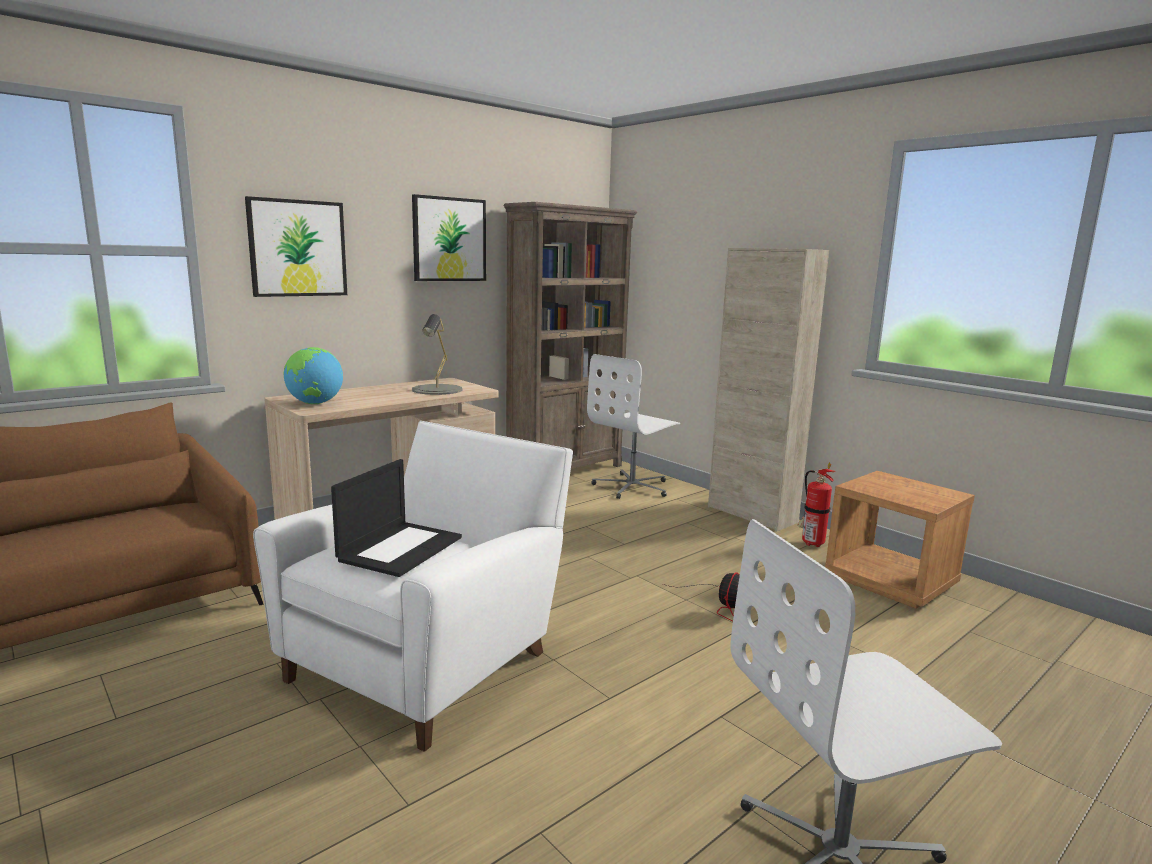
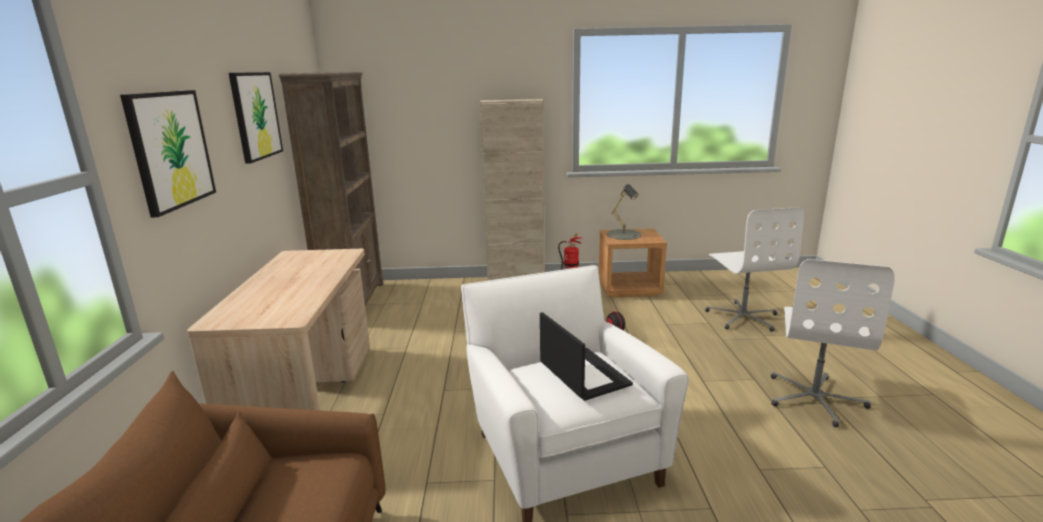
camera: 50 degrees left, 5 degrees up
(315, 403) = (268, 313): globe -> none
(437, 389) = (318, 264): grey table lamp -> grey table lamp (624, 234)
(632, 487) = (422, 294): white office chair -> white office chair (743, 317)

